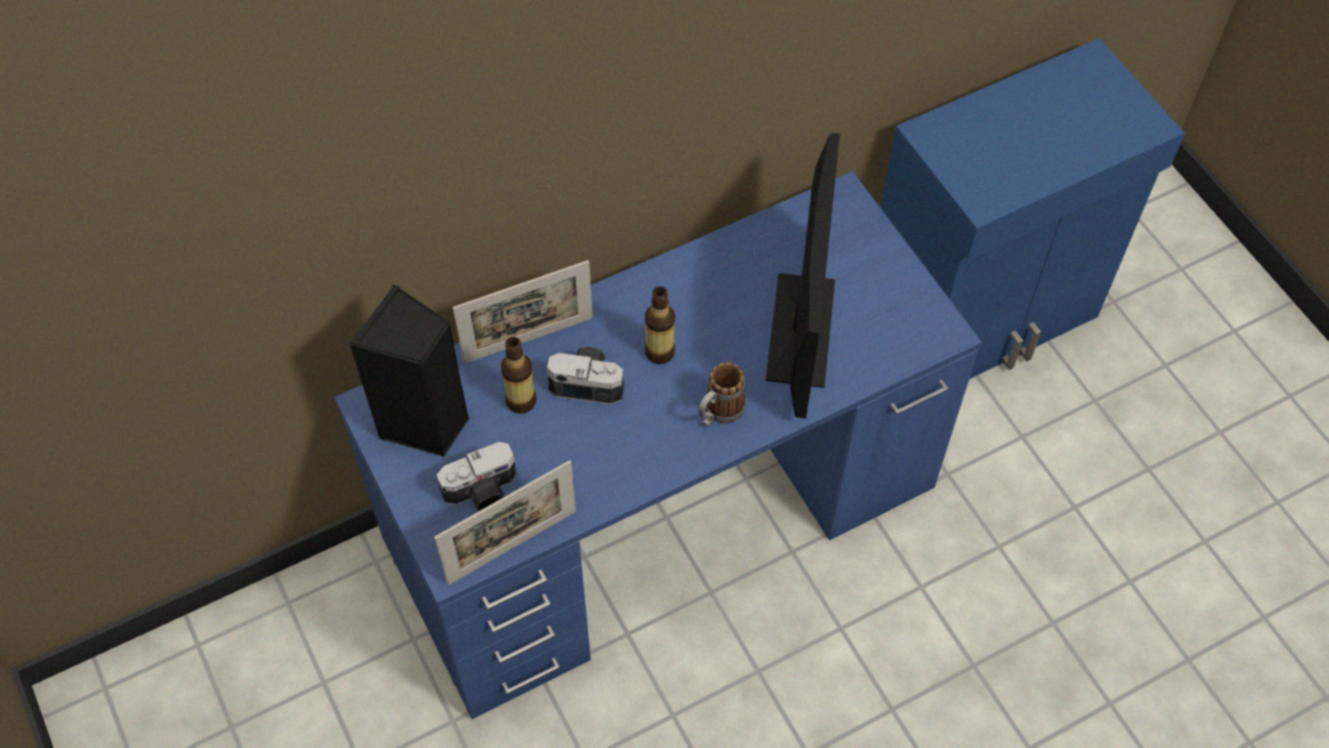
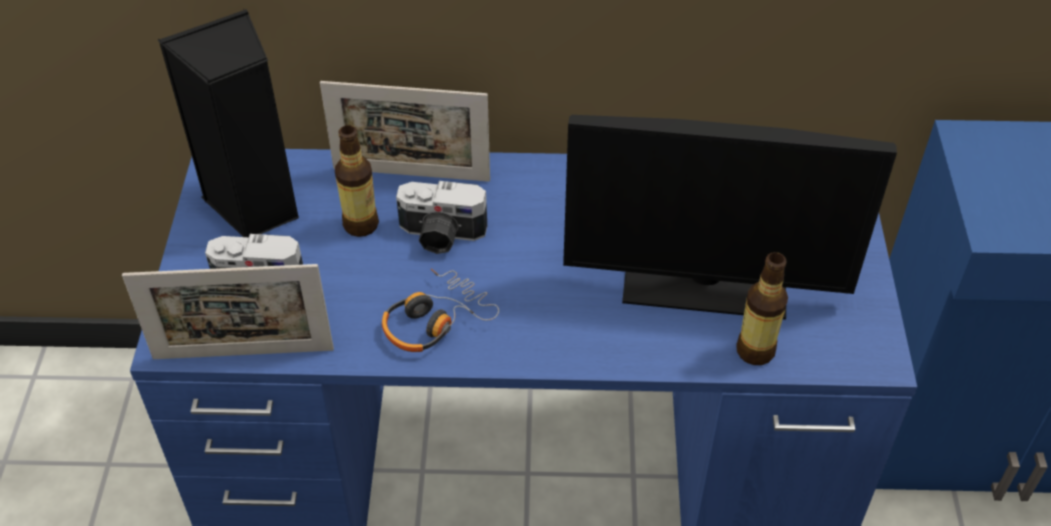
camera: 30 degrees right, 10 degrees down
(588, 381) = (441, 235): camera -> camera turned 150 degrees clockwise
(632, 451) = (435, 320): none -> headphones
(659, 352) = (535, 240): bottle -> bottle (755, 351)
(718, 413) = (555, 324): mug -> none
(800, 329) = (704, 283): monitor -> monitor turned 60 degrees clockwise

